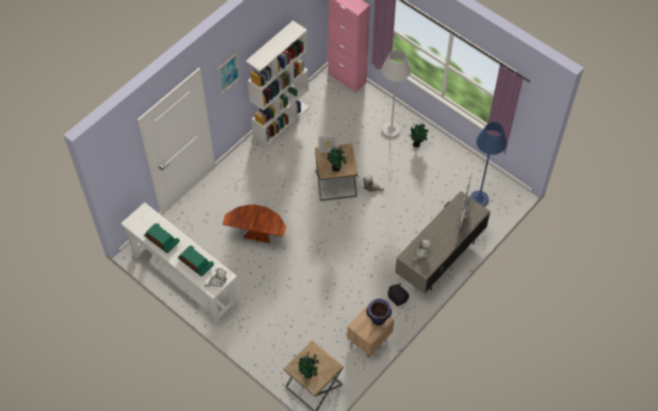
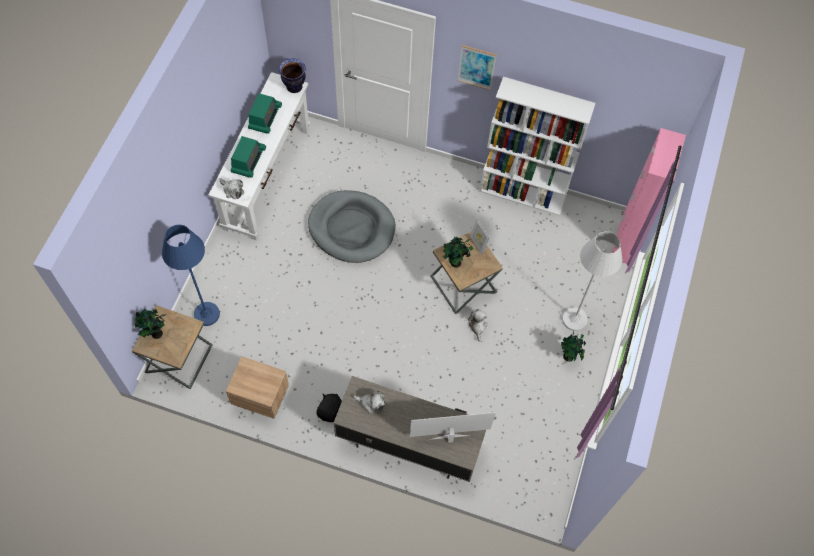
camera: 65 degrees right, 5 degrees up
(257, 236) = (351, 228): brown side table -> grey dog bed
(378, 319) = (263, 388): vase -> vase (294, 87)
(479, 199) = (520, 463): blue floor lamp -> blue floor lamp (207, 314)

